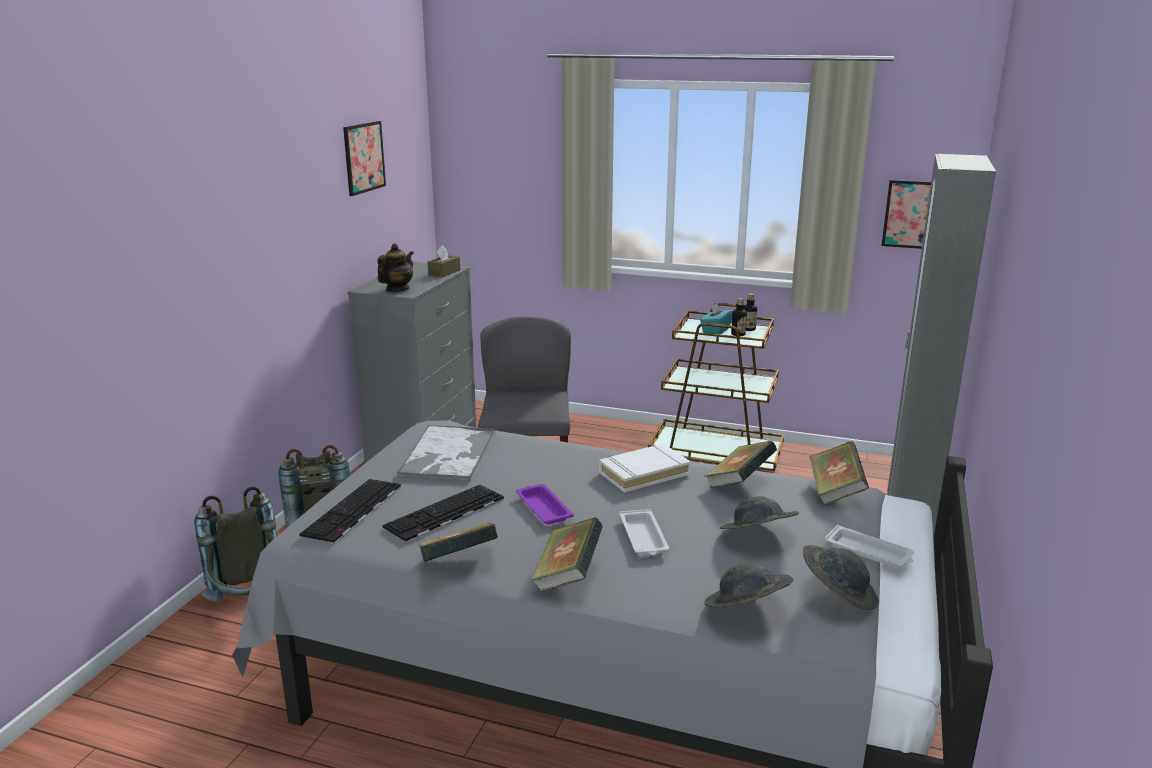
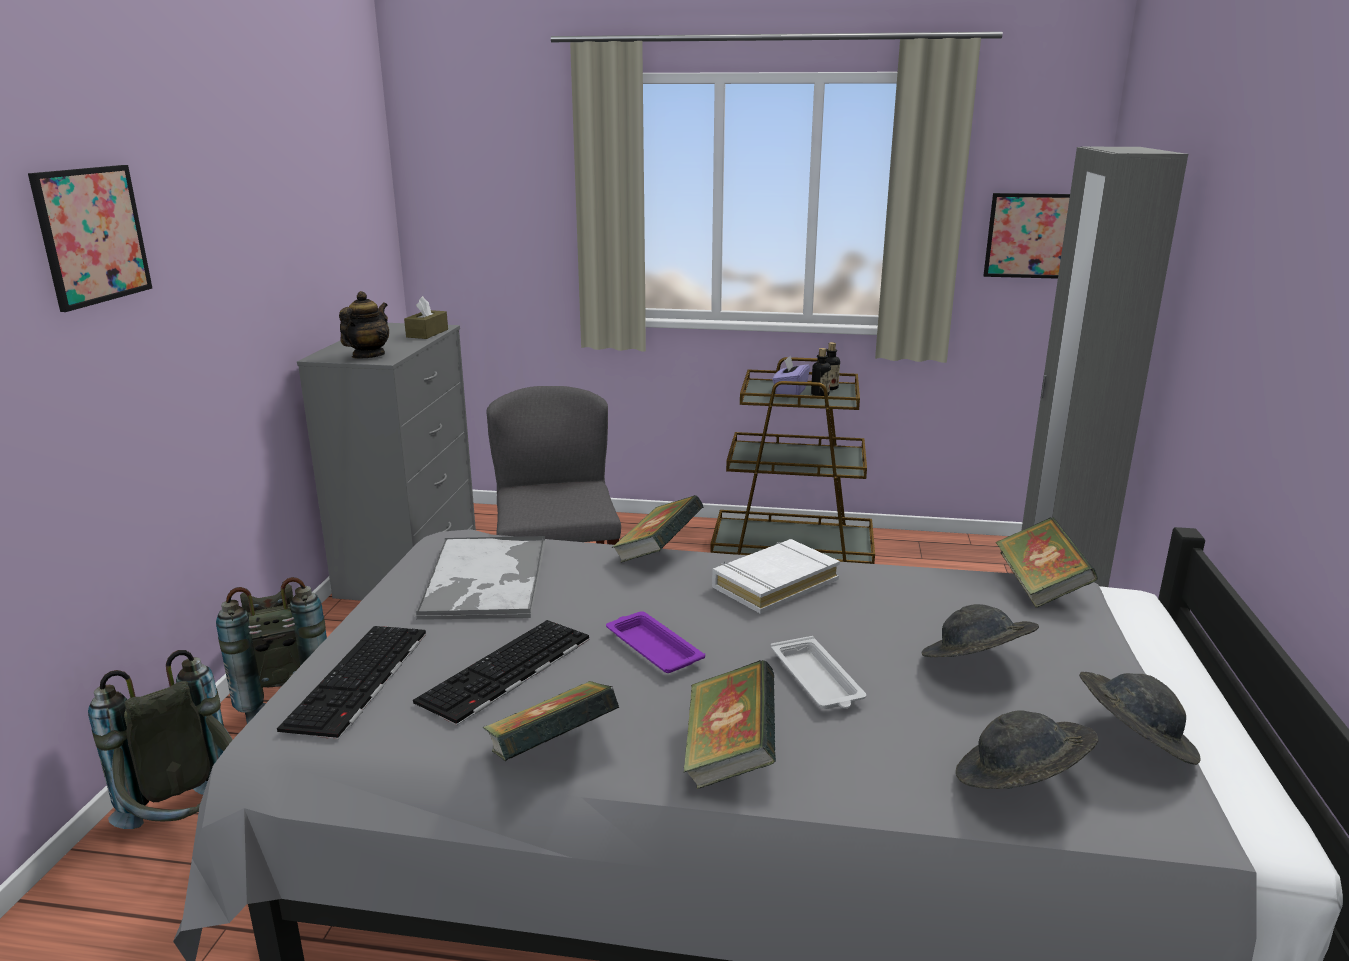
camera: 10 degrees left, 0 degrees up
(364, 157) = (308, 175): picture -> picture (92, 235)
(715, 330) = (790, 392): turquoise tissue box -> purple tissue box
(739, 483) = (909, 586): book -> book (658, 553)
(869, 552) = (1135, 671): white tray -> none

